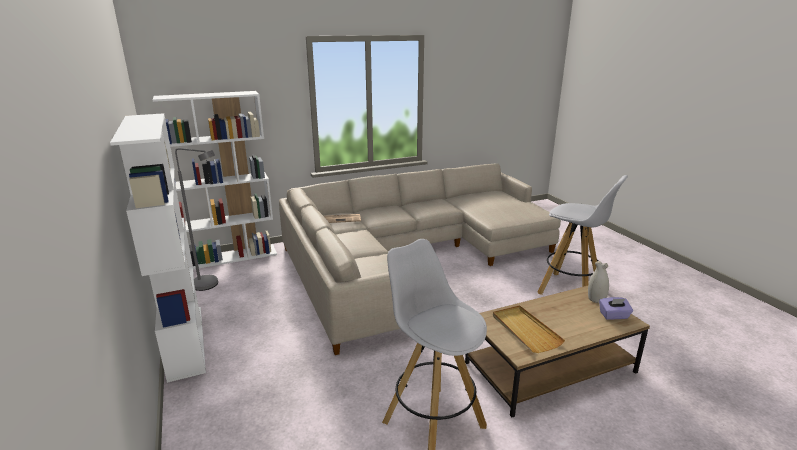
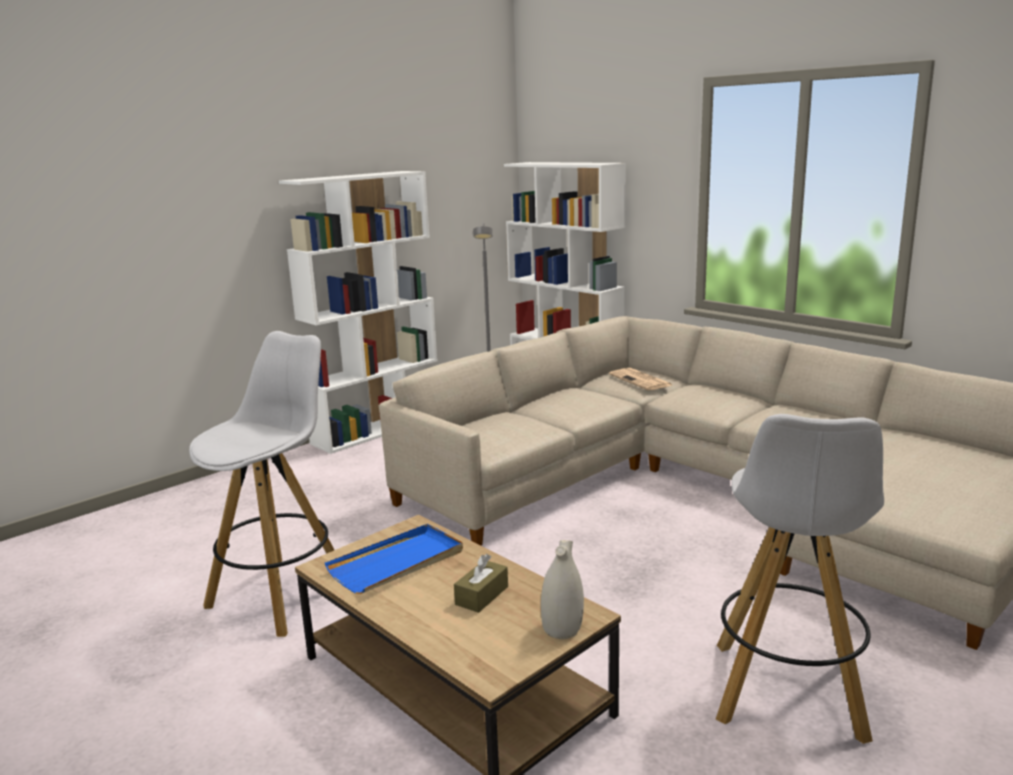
camera: 70 degrees right, 5 degrees down
(525, 330) = (397, 563): beige tray -> blue tray
(565, 312) = (482, 595): none -> brown tissue box
(614, 316) = (502, 652): purple tissue box -> none

